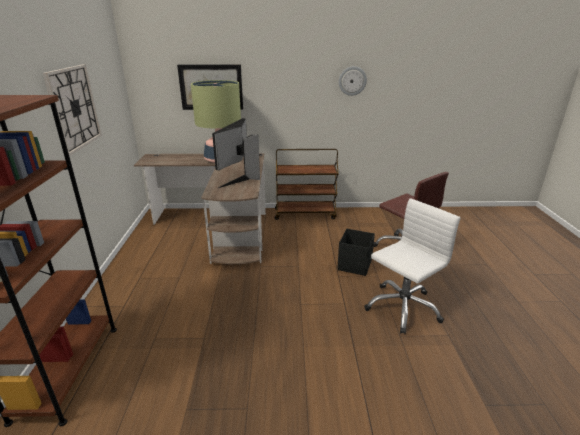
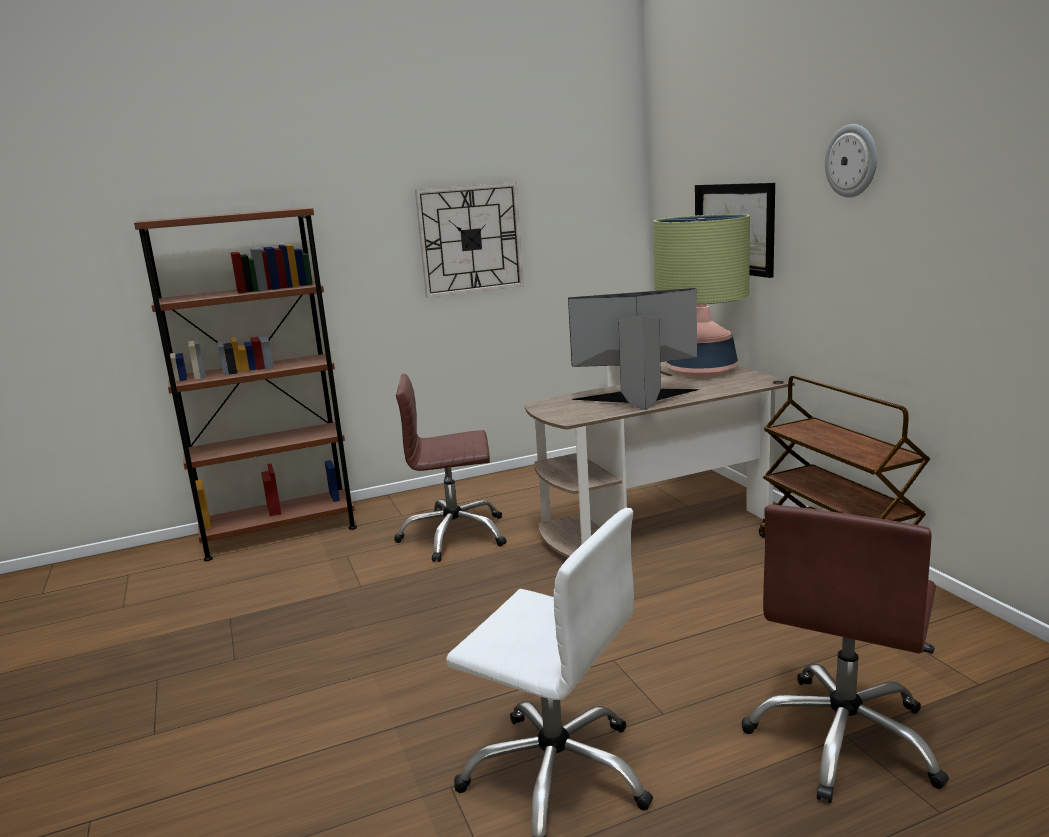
camera: 70 degrees right, 10 degrees down
(180, 291) = (454, 536): none -> brown office chair
(352, 81) = (989, 224): wall clock -> wall clock (852, 161)
(355, 265) = (680, 672): black storage box -> none

